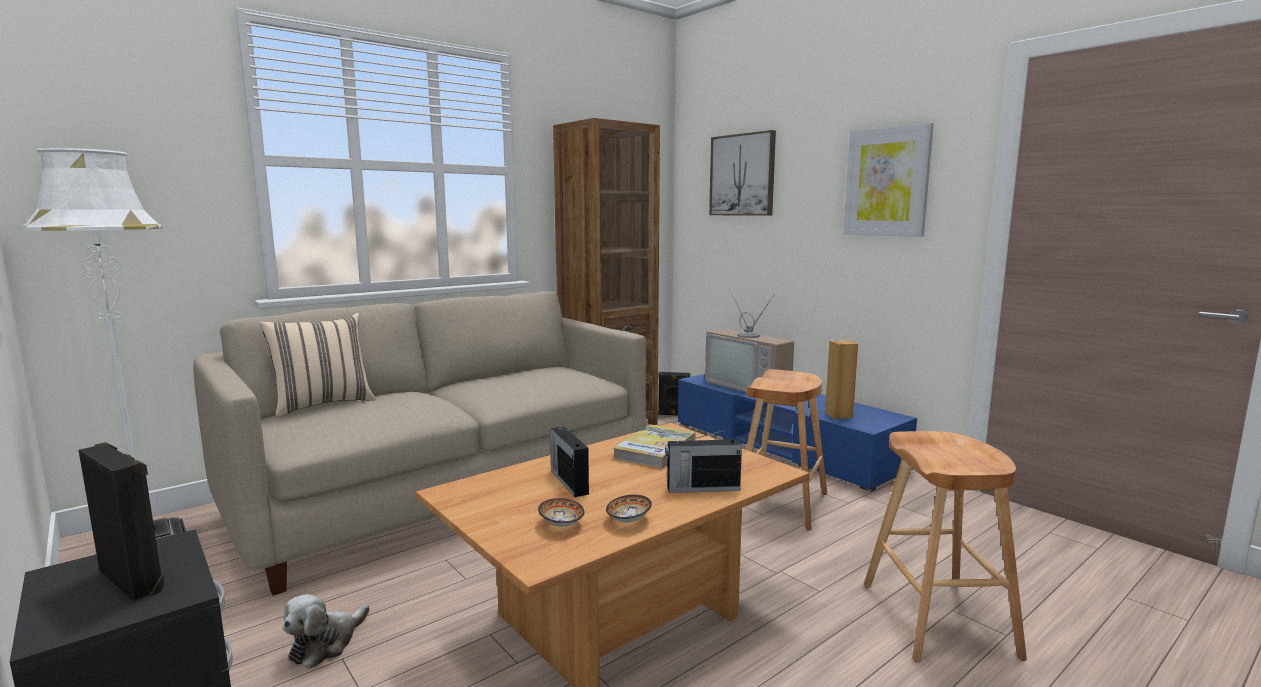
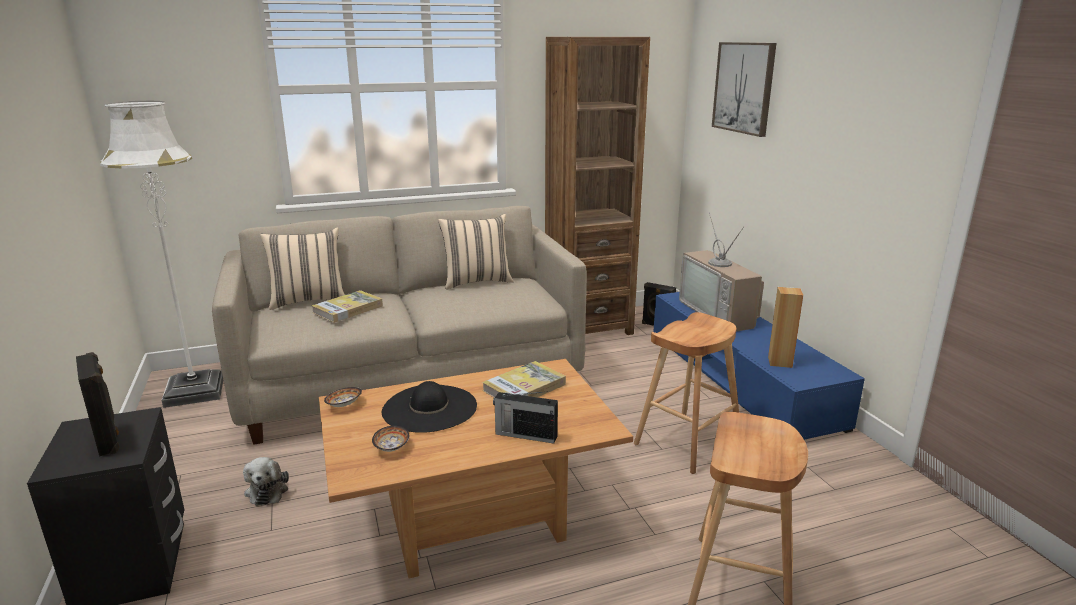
camera: 20 degrees right, 10 degrees up
(326, 644) = (267, 490): plush toy -> plush toy turned 60 degrees counterclockwise
(387, 405) = (348, 309): none -> book
(514, 372) = (476, 281): none -> beige pillow
(569, 481) = (429, 408): radio -> black hat
(628, 520) = (442, 454): bowl -> bowl (344, 405)
(887, 182) = (868, 119): picture -> none

